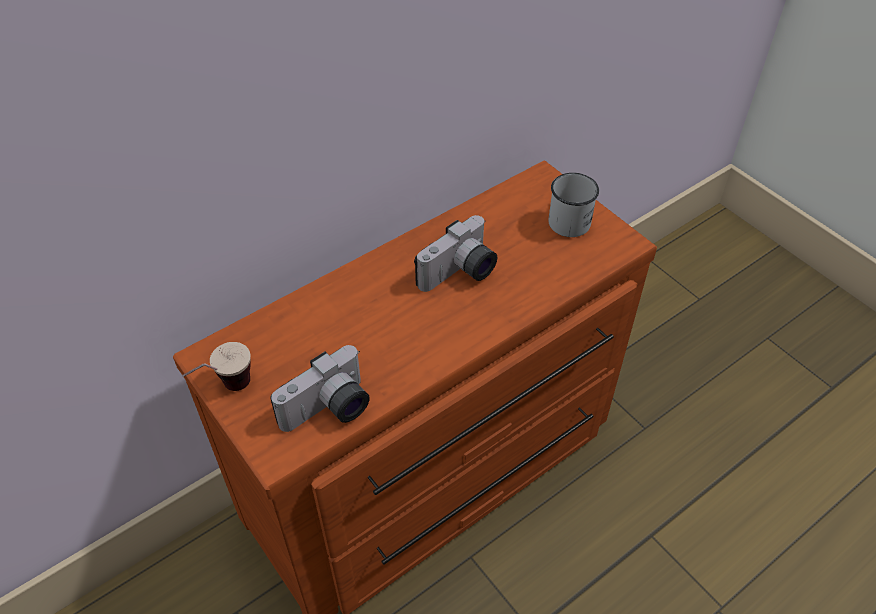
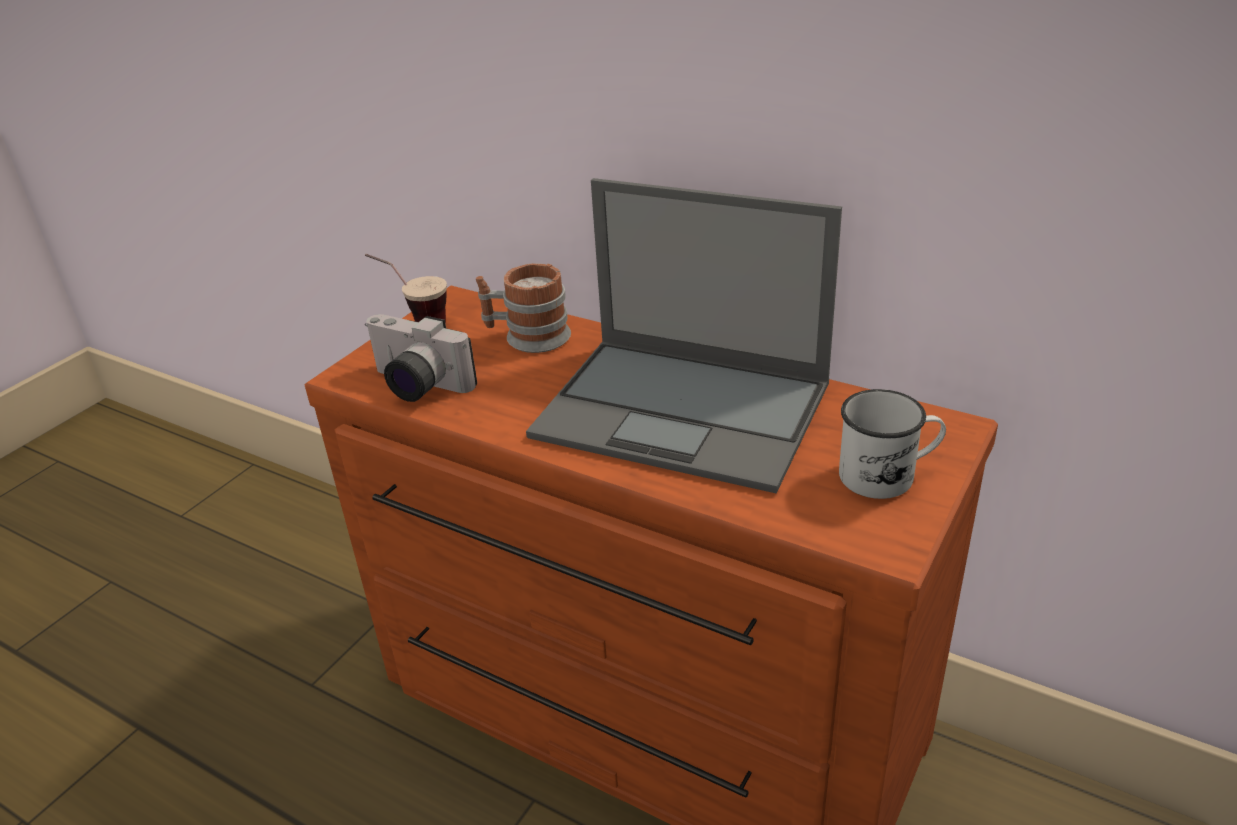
camera: 70 degrees right, 15 degrees down
(305, 326) = (527, 337): none -> mug
(460, 274) = (685, 411): camera -> laptop

